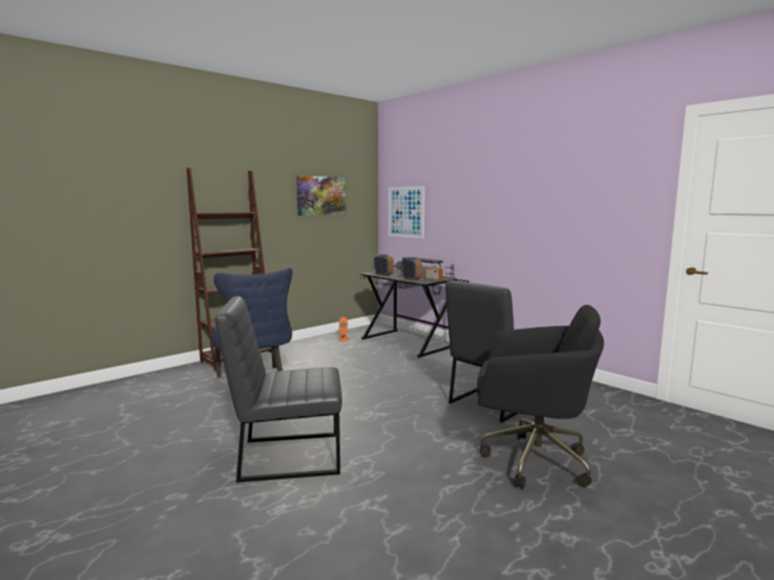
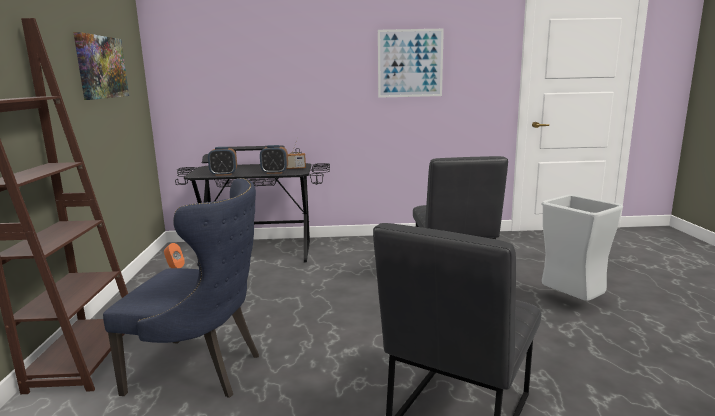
camera: 50 degrees left, 5 degrees up
(406, 212) = (205, 89): picture -> picture (410, 63)
(530, 461) = (572, 303): black office chair -> grey trash can

